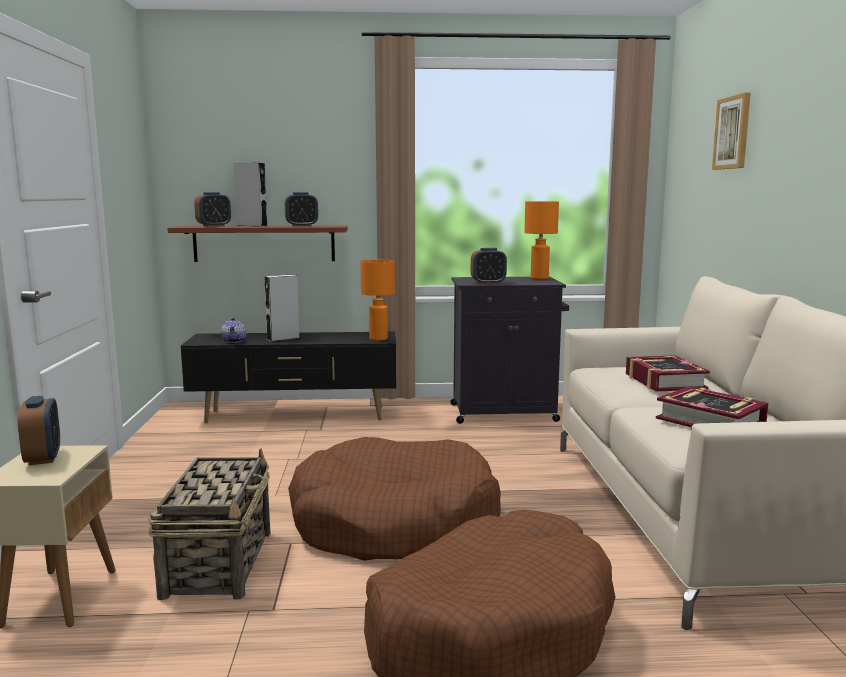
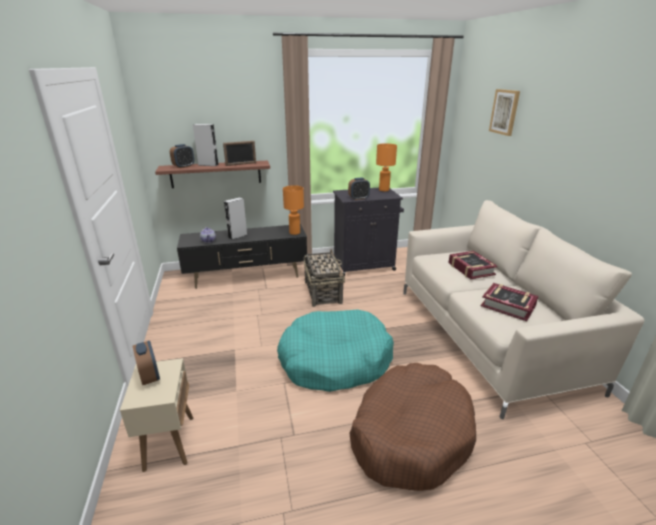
camera: 10 degrees left, 15 degrees up
(219, 562) = (250, 403): basket -> basket (323, 292)
(301, 226) = (241, 164): alarm clock -> picture frame
(394, 523) = (335, 360): brown dog bed -> turquoise dog bed

